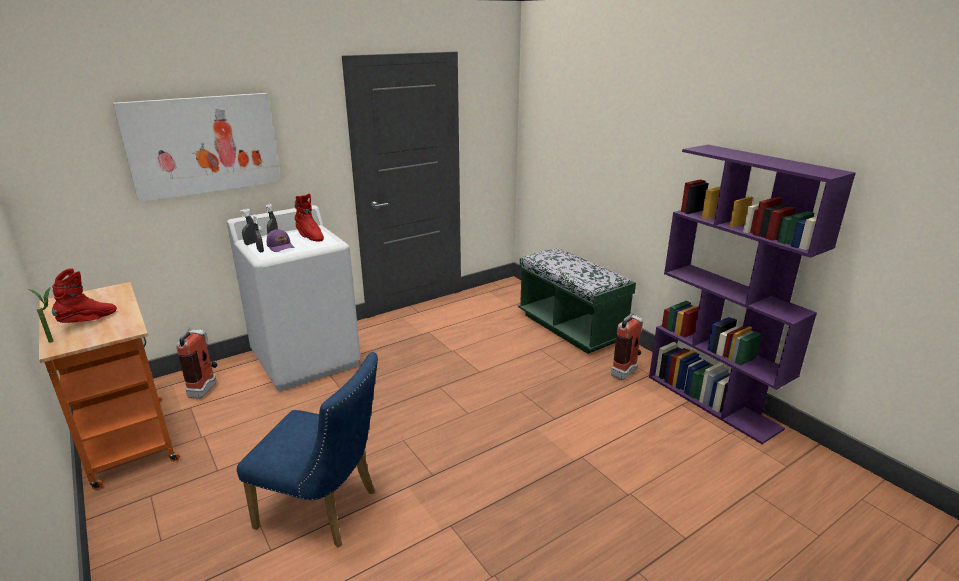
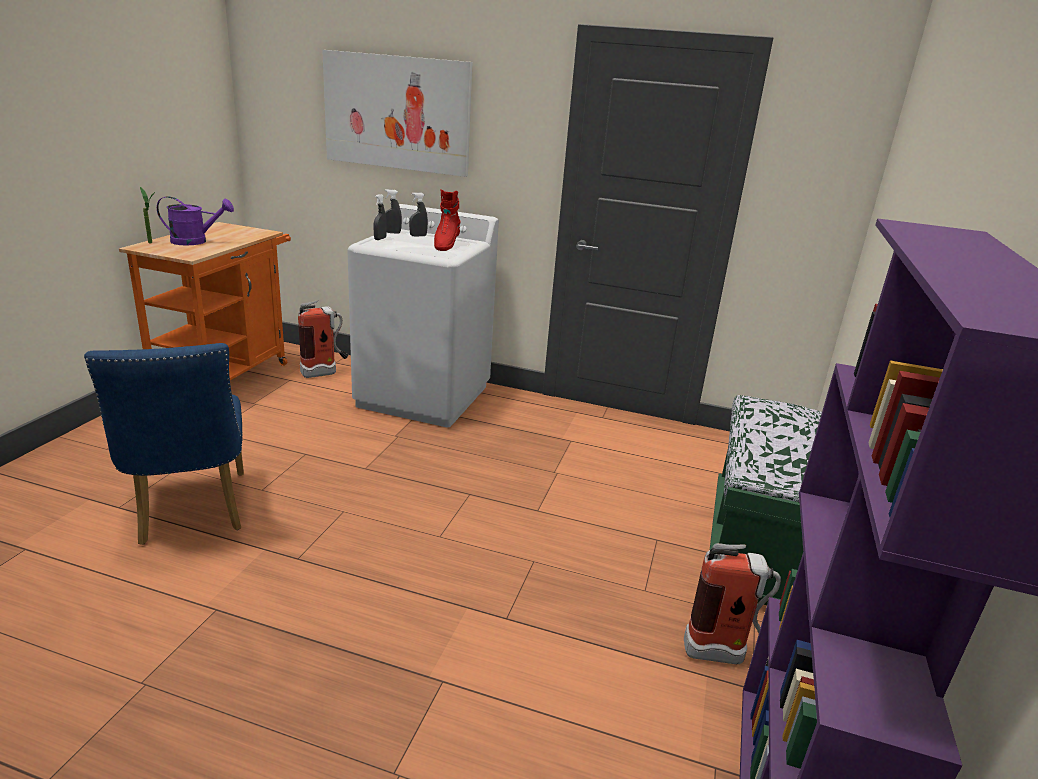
camera: 50 degrees right, 0 degrees up
(89, 321) = (195, 241): red boot -> purple watering can
(281, 246) = (402, 242): purple cap -> none

